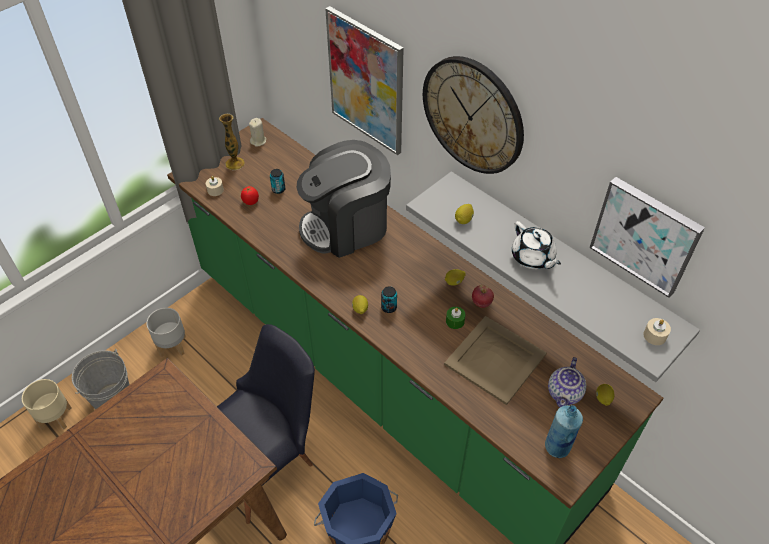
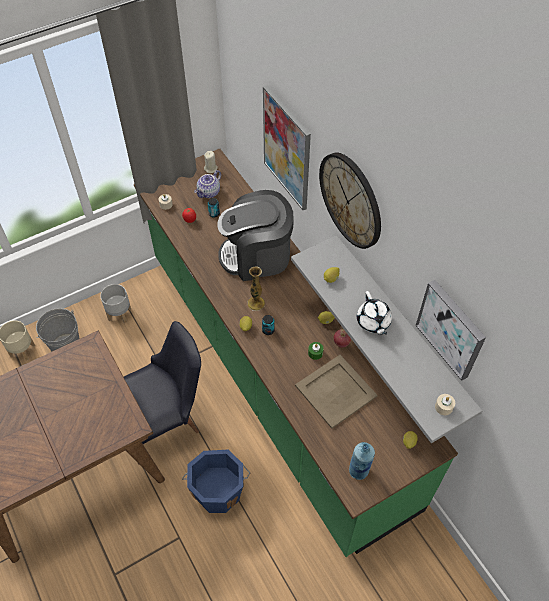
camera: 15 degrees right, 5 degrees up
(235, 163) = (187, 184): vase -> vase (256, 303)
(565, 394) = (380, 431): teapot -> teapot (209, 193)

